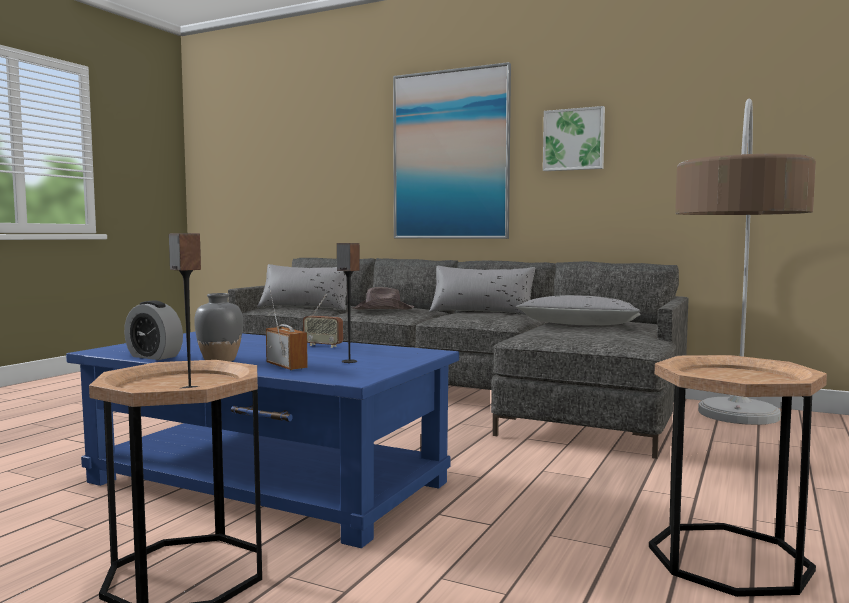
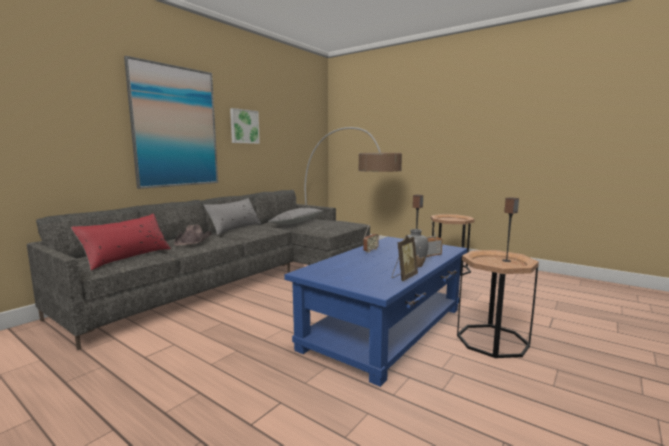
camera: 80 degrees left, 5 degrees up
(154, 356) = (403, 277): alarm clock -> picture frame
(305, 307) = (127, 257): grey pillow -> red pillow

